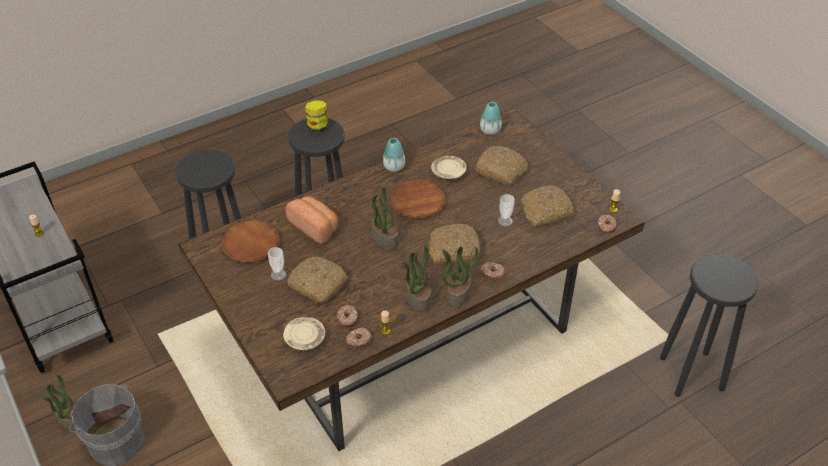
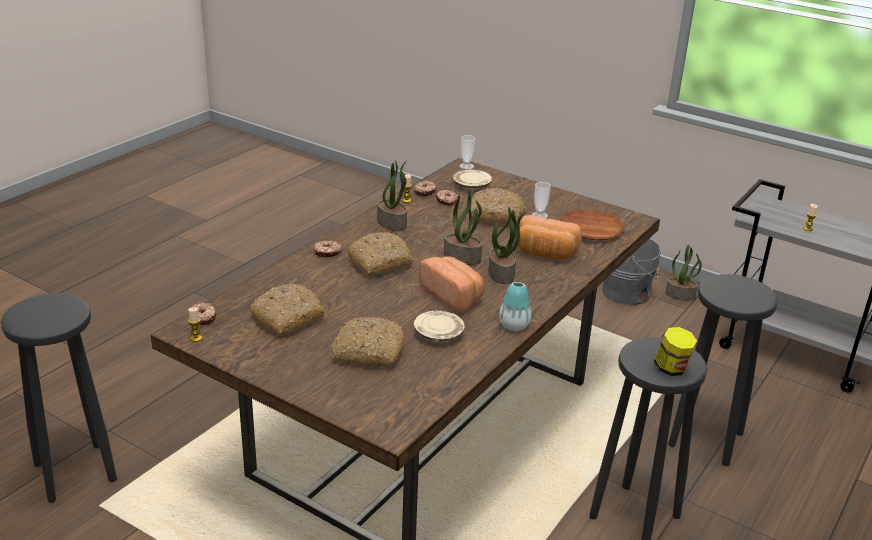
camera: 155 degrees right, 15 degrees down
(417, 202) = (453, 295): brown plate -> bread
(458, 293) = (355, 233): potted plant -> potted plant (502, 274)
(490, 130) = (415, 405): vase -> none
(505, 221) = (335, 299): cup -> cup (466, 166)

